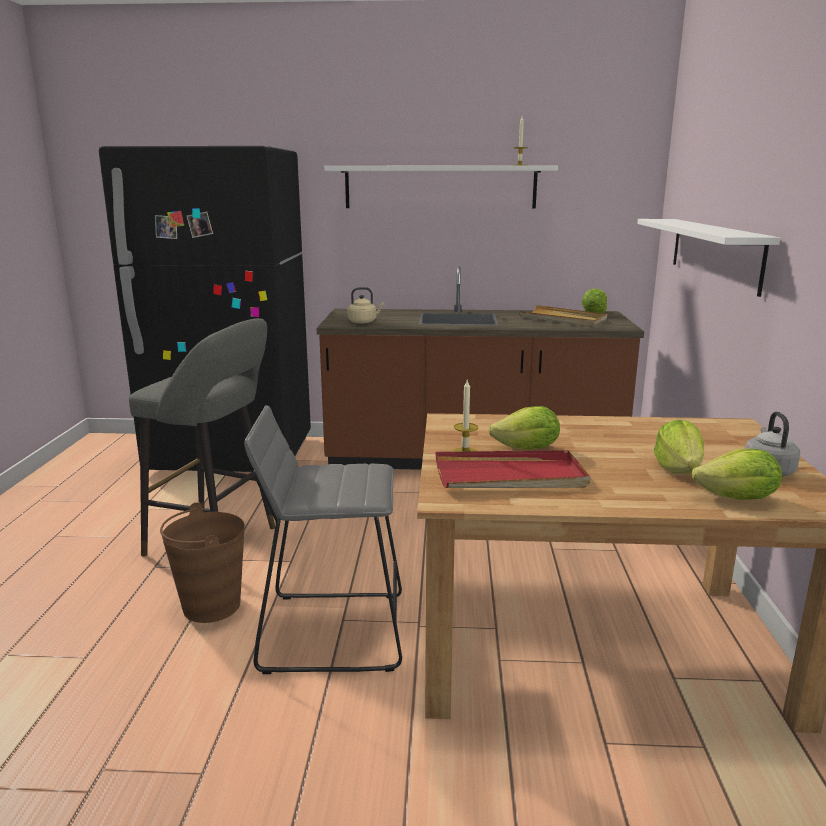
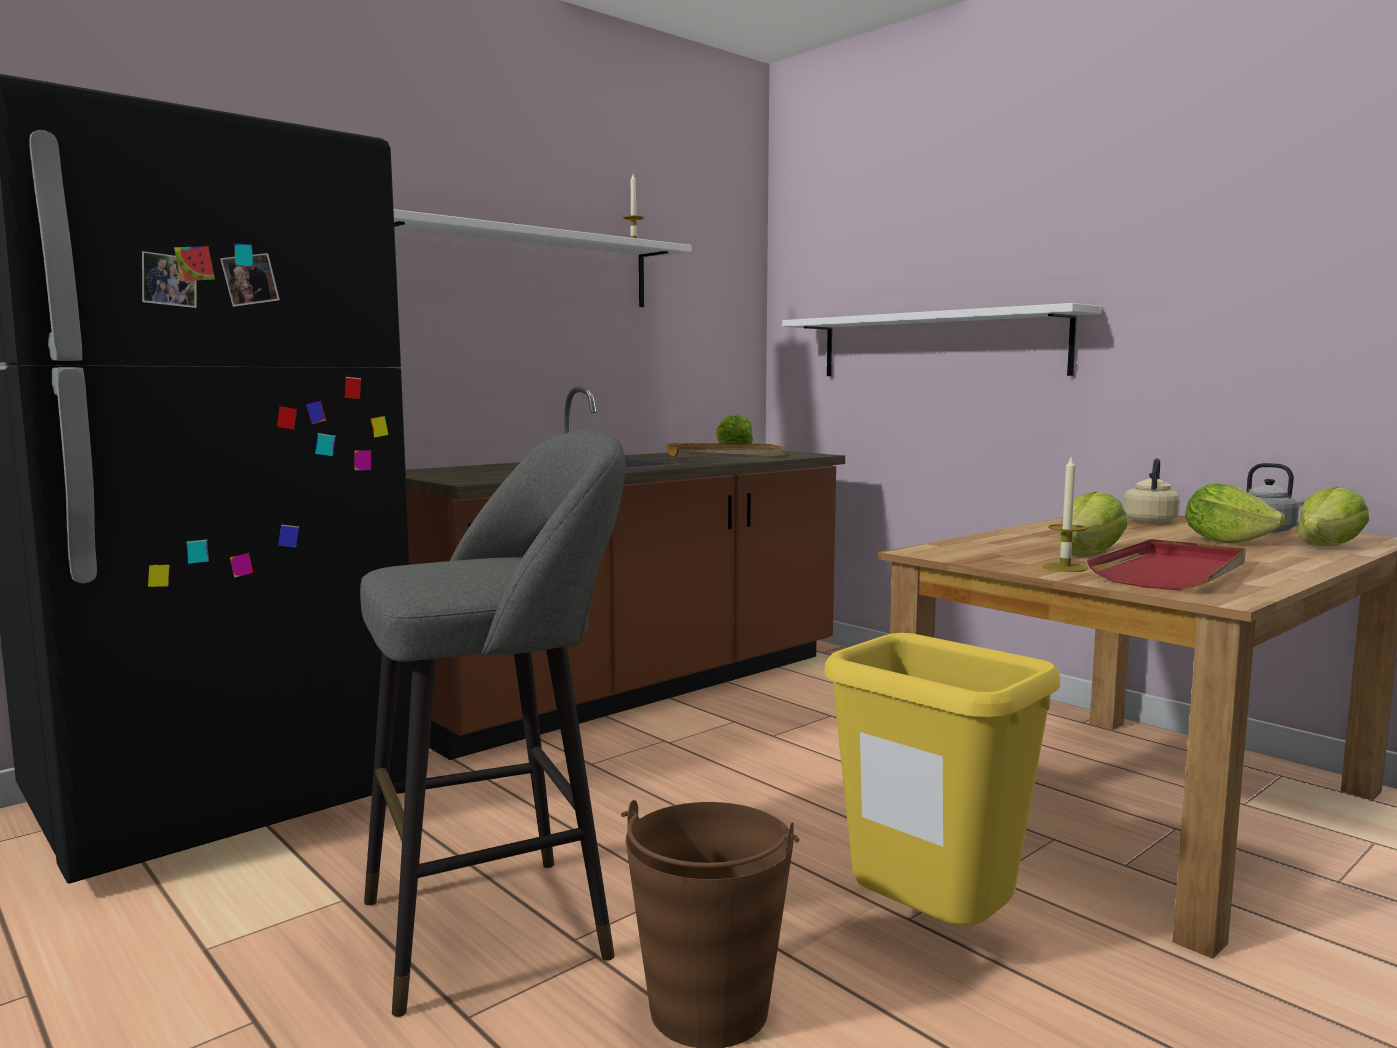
camera: 45 degrees left, 10 degrees down
(333, 630) = (928, 936): grey stool -> yellow trash can
(364, 322) = (499, 476): beige kettle -> beige kettle (1150, 521)

